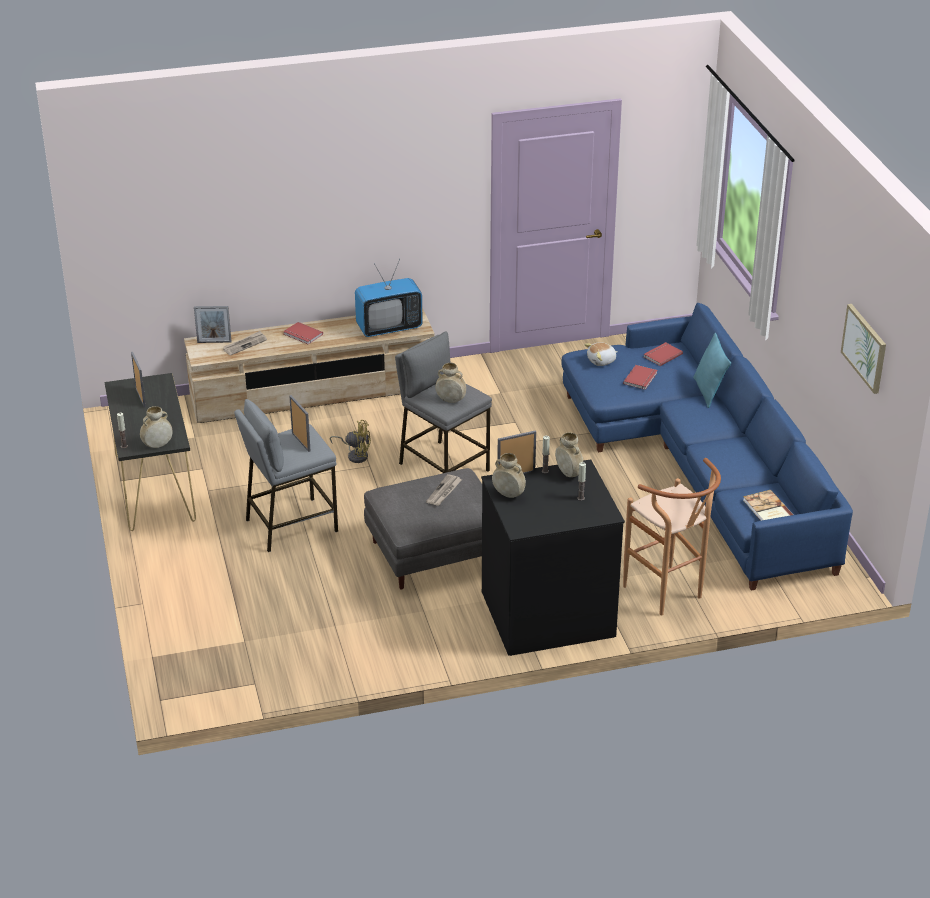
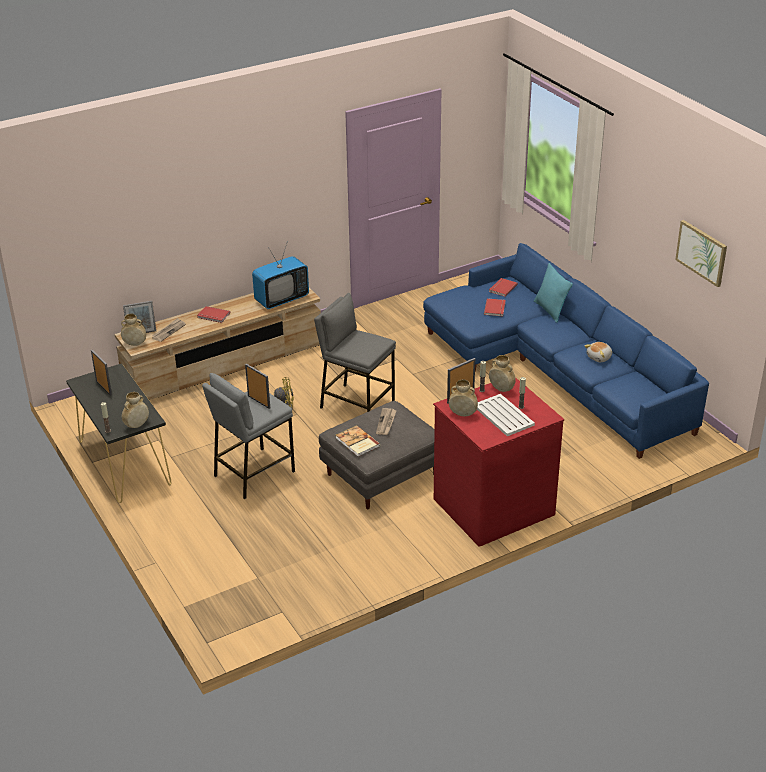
camera: 15 degrees left, 0 degrees up
(451, 400) = (365, 348): beige vase -> beige vase (135, 344)
(547, 612) = (492, 505): black dresser -> red dresser
(555, 504) = (503, 415): none -> white tray
(601, 361) = (458, 300): plush toy -> plush toy (599, 357)
(668, 595) = (579, 474): brown stool -> none
(767, 509) = (640, 393): book -> book (357, 442)

